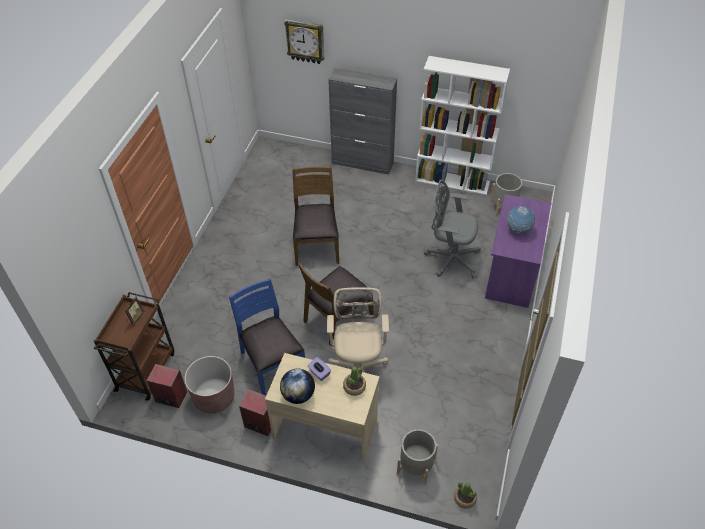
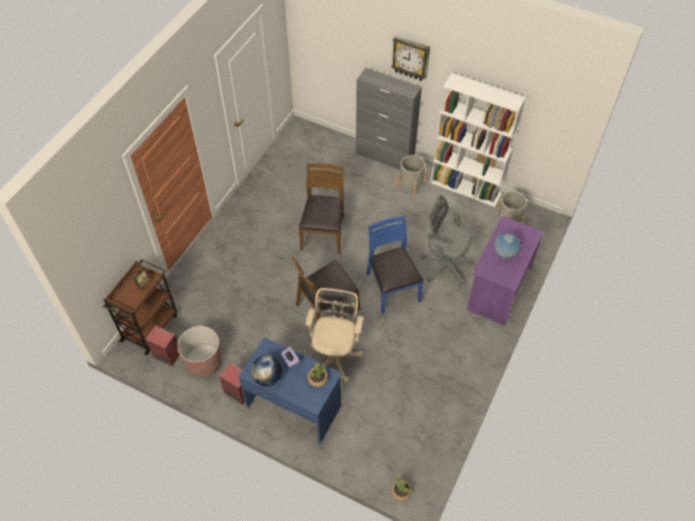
camera: 10 degrees right, 5 degrees up
(272, 363) = (260, 339): blue chair -> blue chair (392, 287)
(305, 41) = (340, 40): wall clock -> wall clock (411, 58)
(325, 427) = (294, 405): beige desk -> blue desk
(416, 466) = (365, 455): grey planter -> grey planter (410, 186)

